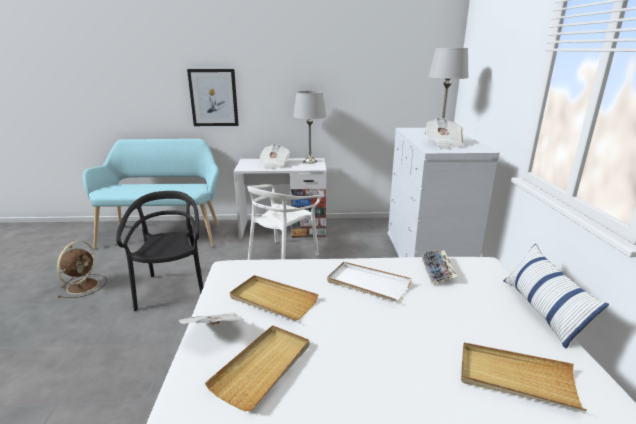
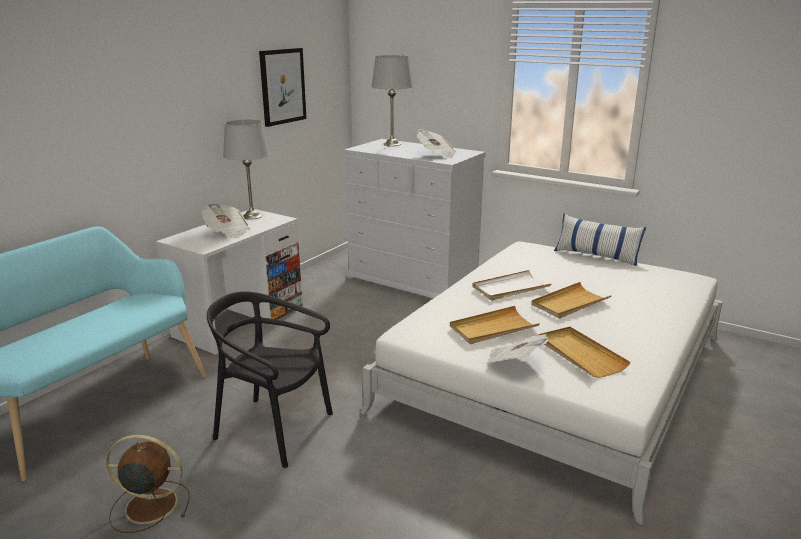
camera: 55 degrees left, 0 degrees up
(84, 285) = (149, 505): brown fan -> brown fan turned 45 degrees counterclockwise
(213, 97) = (104, 154): picture -> picture (282, 86)
(282, 257) = (306, 343): white chair -> none
(438, 271) = (518, 262): keyboard -> none
(516, 378) = (653, 286): beige tray -> beige tray (570, 303)

